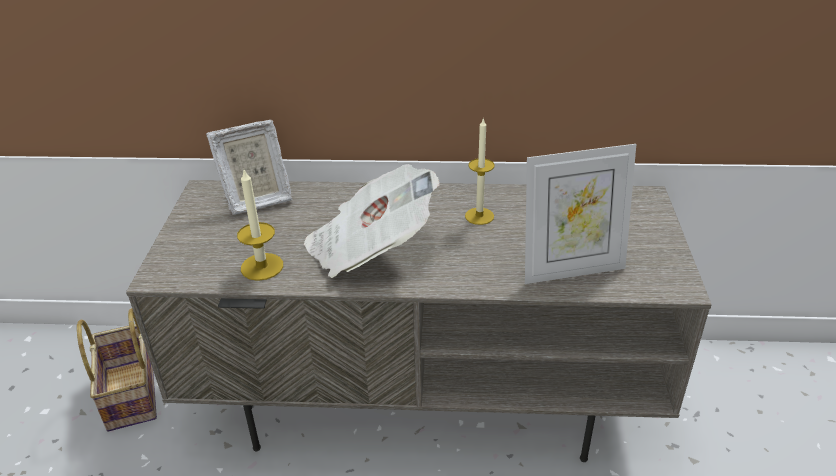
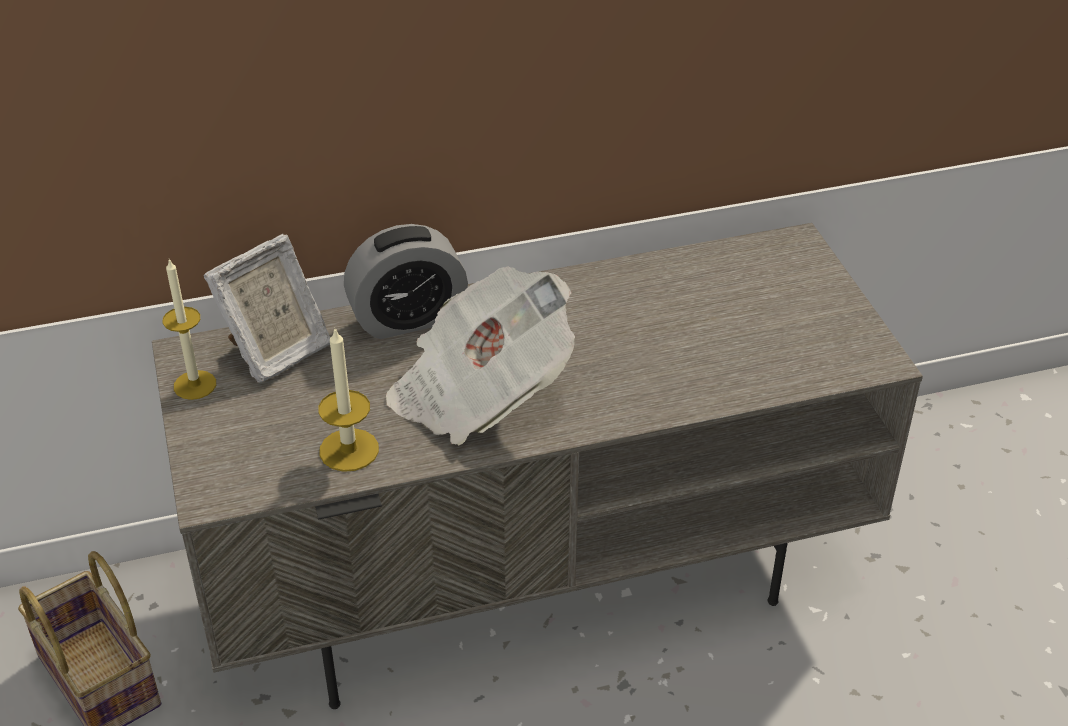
camera: 20 degrees left, 5 degrees up
(350, 196) = (408, 319): none -> alarm clock
(479, 216) = (599, 314): candle -> candle (195, 385)
(571, 269) = (747, 365): picture frame -> none

